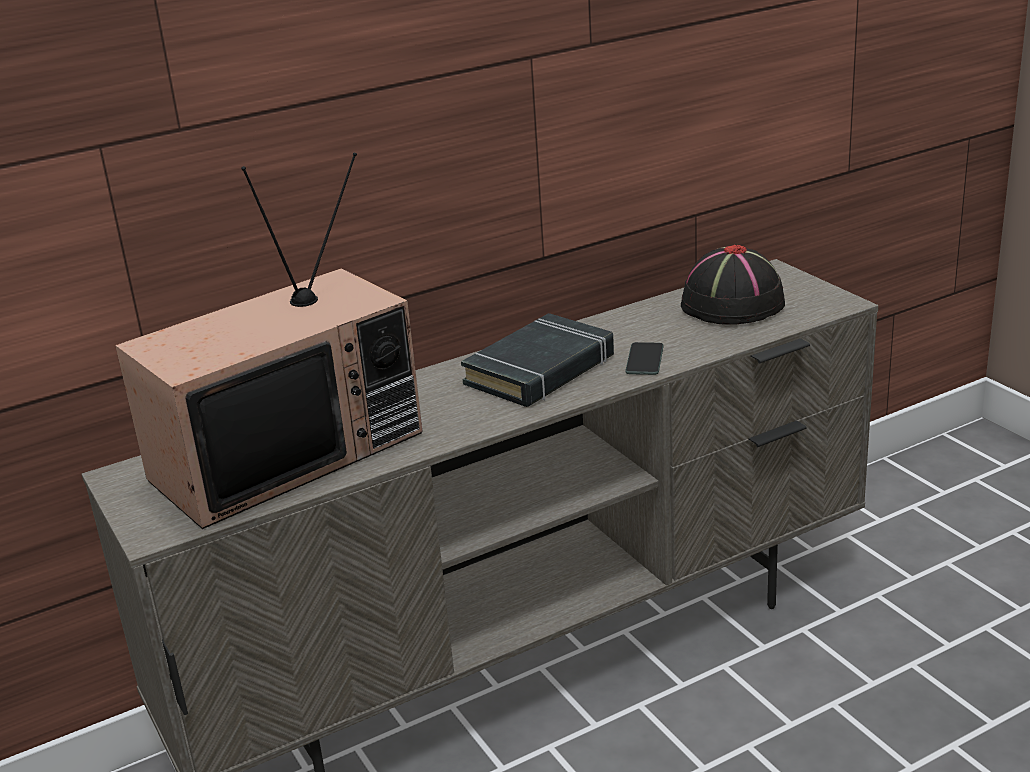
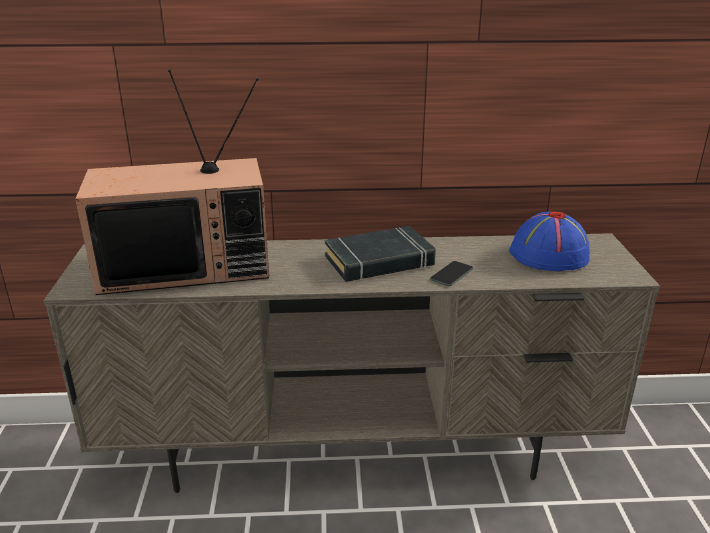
camera: 25 degrees right, 0 degrees up
(731, 305) = (548, 255): black hat -> blue hat

